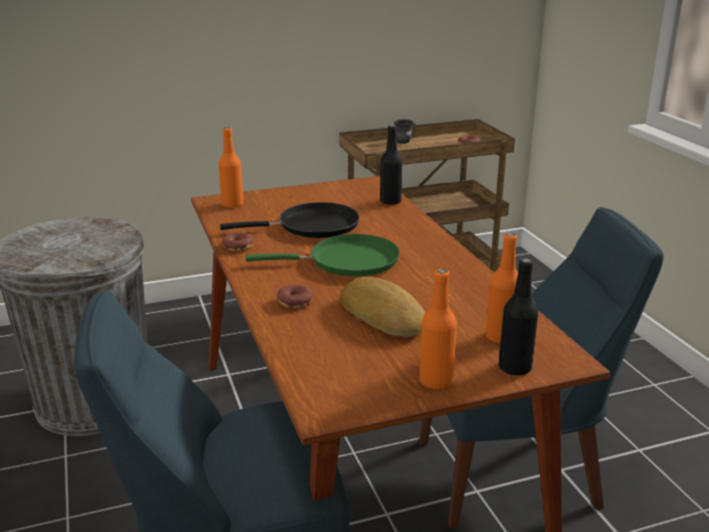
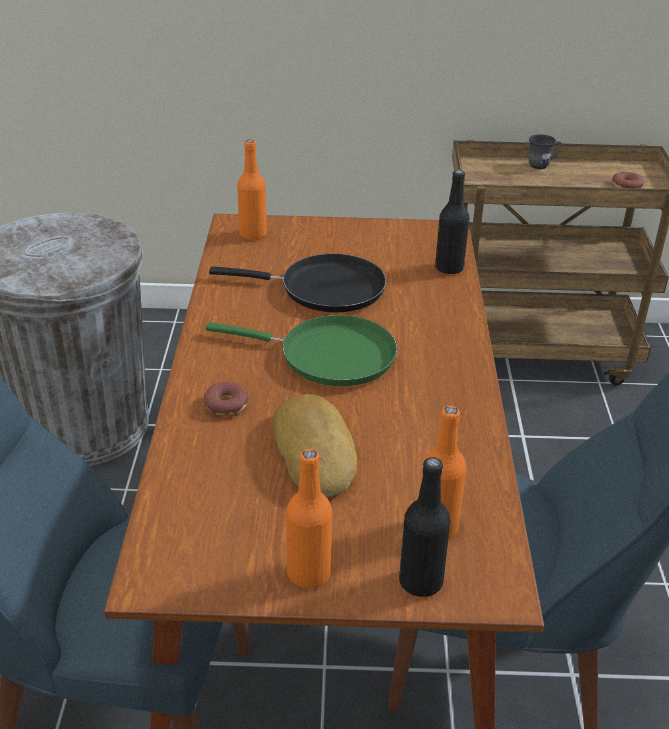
camera: 20 degrees right, 10 degrees up
(237, 246) = (217, 303): donut -> none

